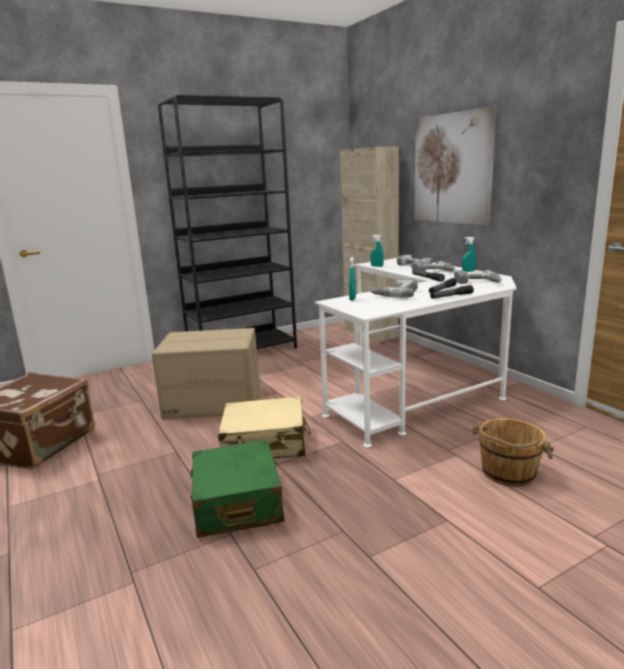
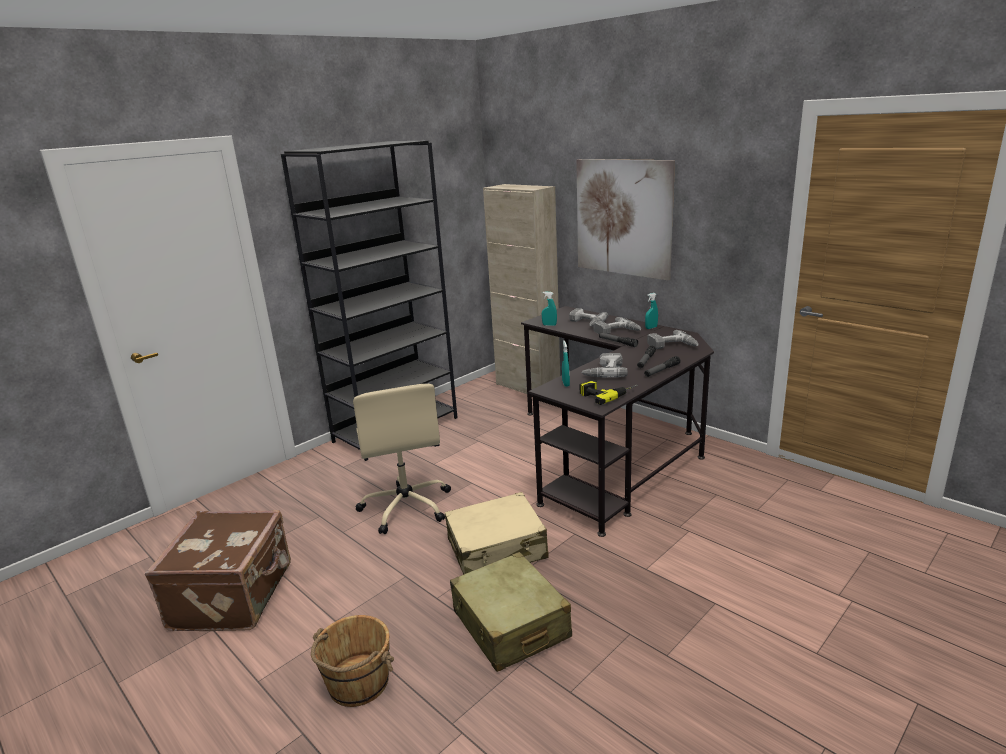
camera: 15 degrees left, 5 degrees up
(213, 403) = (406, 506): cardboard box -> beige office chair
(237, 503) = (510, 625): green suitcase -> beige suitcase
(384, 306) = (607, 393): none -> power drill
(419, 383) = (613, 449): white desk -> black desk
(507, 473) = (743, 542): brown bucket -> brown bucket (357, 683)

